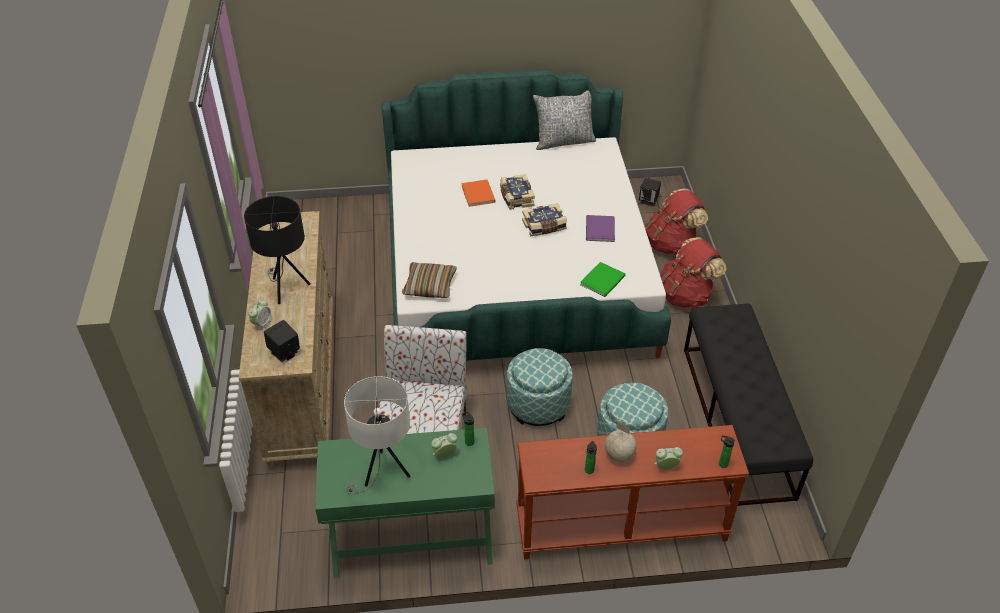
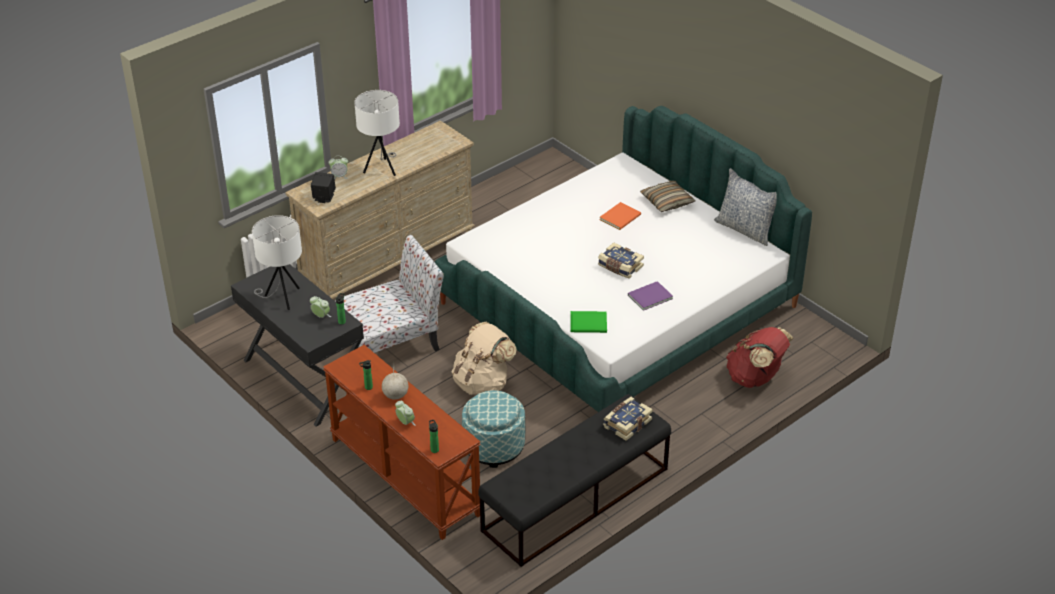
camera: 55 degrees right, 5 degrees down
(286, 288) = (382, 168): black table lamp -> white table lamp
(411, 538) = (304, 379): green desk -> black desk
(429, 286) = (488, 243): pillow -> pillow (667, 202)
(516, 197) = (638, 237): book -> book (626, 423)
(538, 404) = (483, 383): ottoman -> beige backpack
(648, 200) = (800, 340): black speaker -> none
(686, 295) = (696, 413): red backpack -> none

